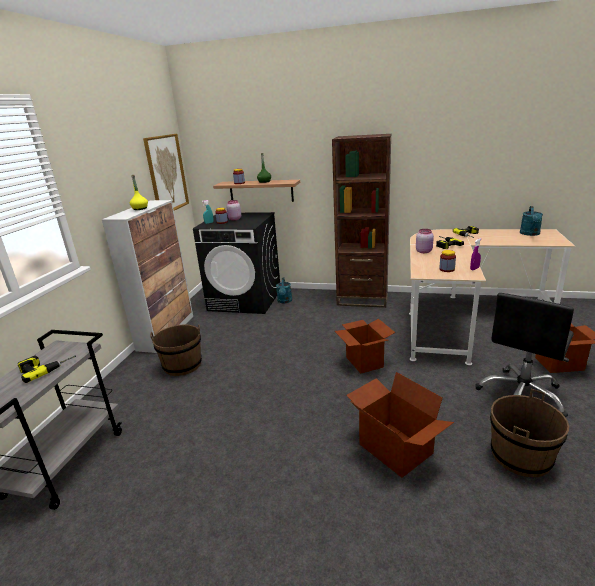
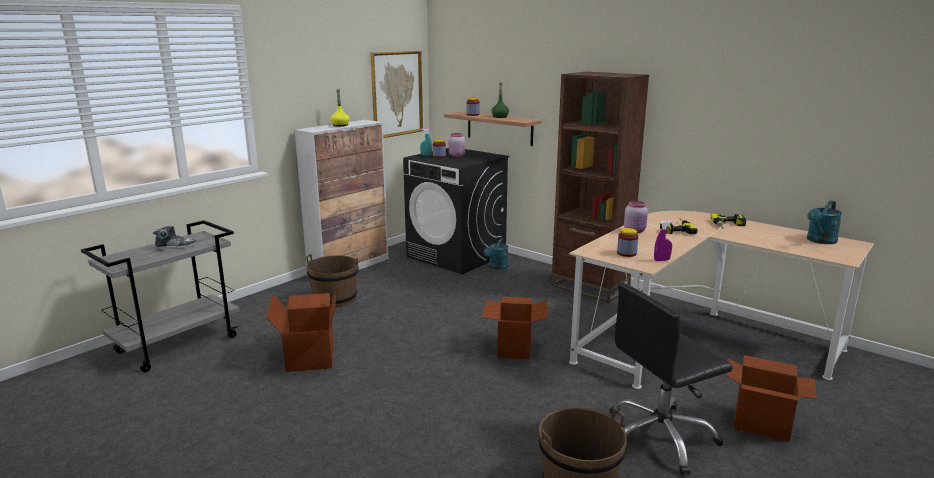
camera: 25 degrees right, 5 degrees down
(46, 367) = (176, 247): power drill -> shoe
(394, 449) = (450, 431): cardboard box -> cardboard box (309, 356)

